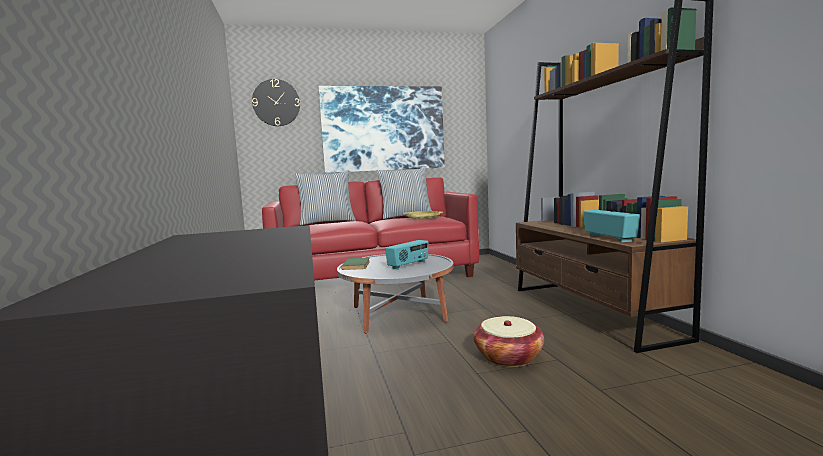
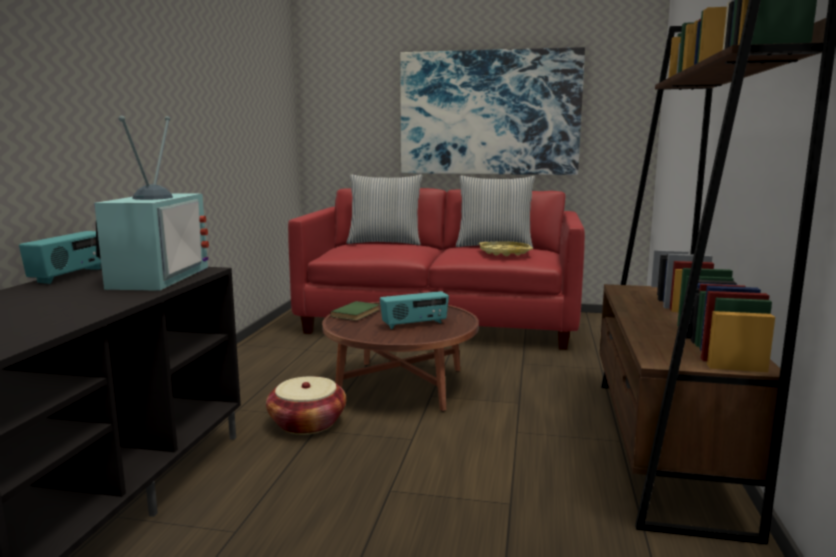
camera: 25 degrees right, 5 degrees up
(263, 234) = (155, 277): none -> television
(276, 103) = (347, 76): wall clock -> none
(398, 314) = (401, 385): grey coffee table -> brown coffee table
(508, 357) = (452, 481): basket -> basket (307, 423)
(610, 238) = (652, 344): radio -> radio (70, 275)

